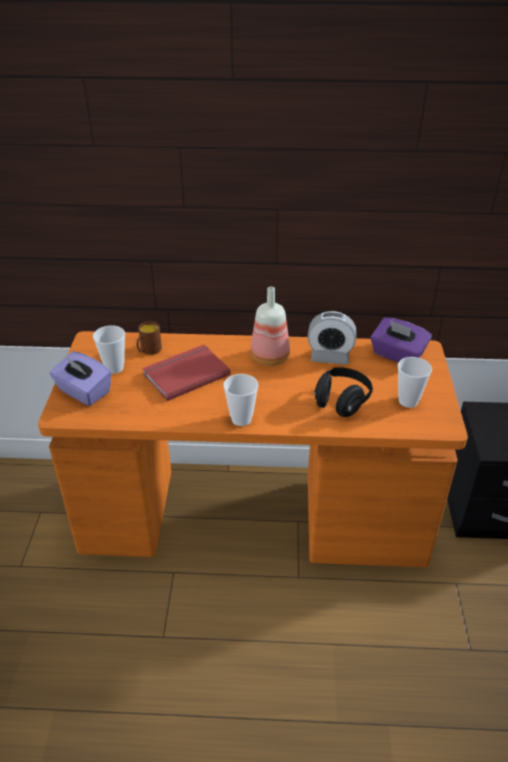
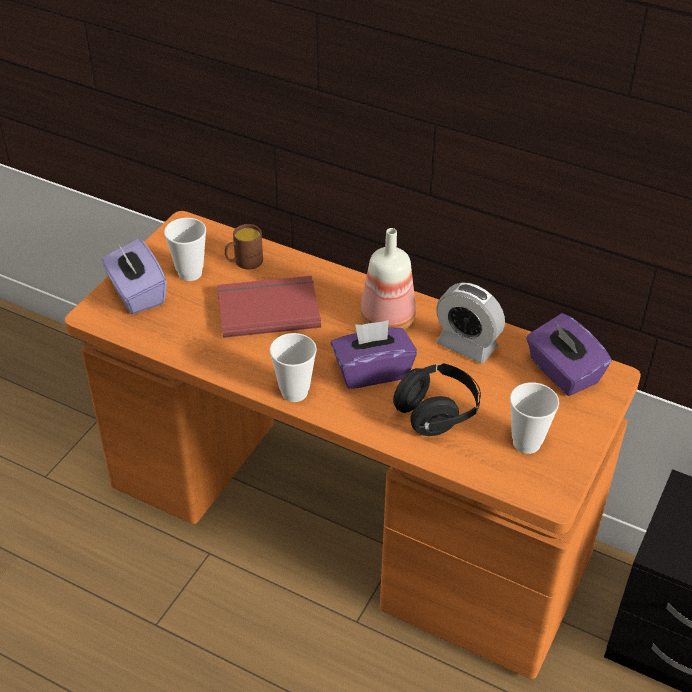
camera: 25 degrees right, 5 degrees up
(282, 390) = (372, 371): none -> purple tissue box

